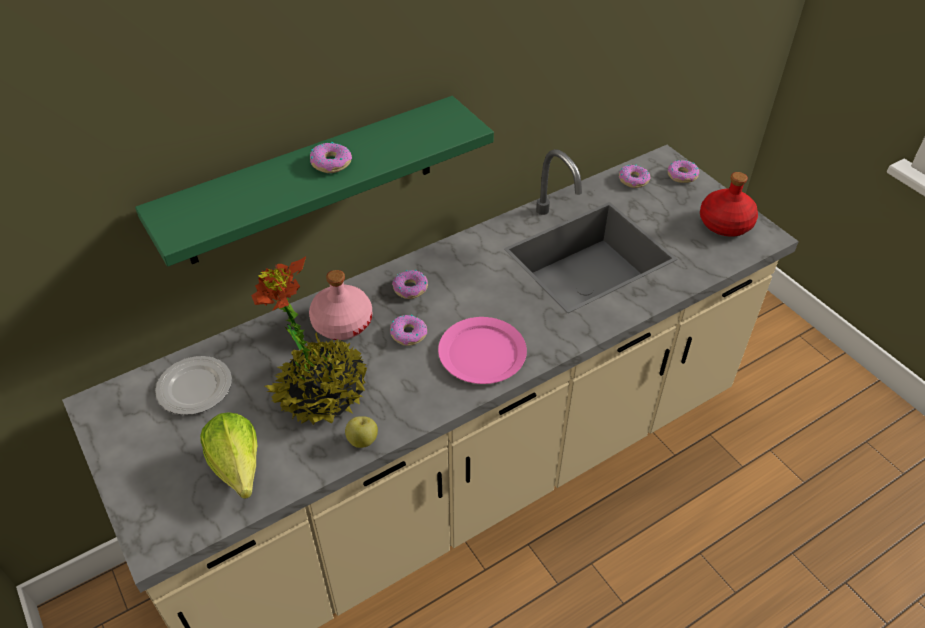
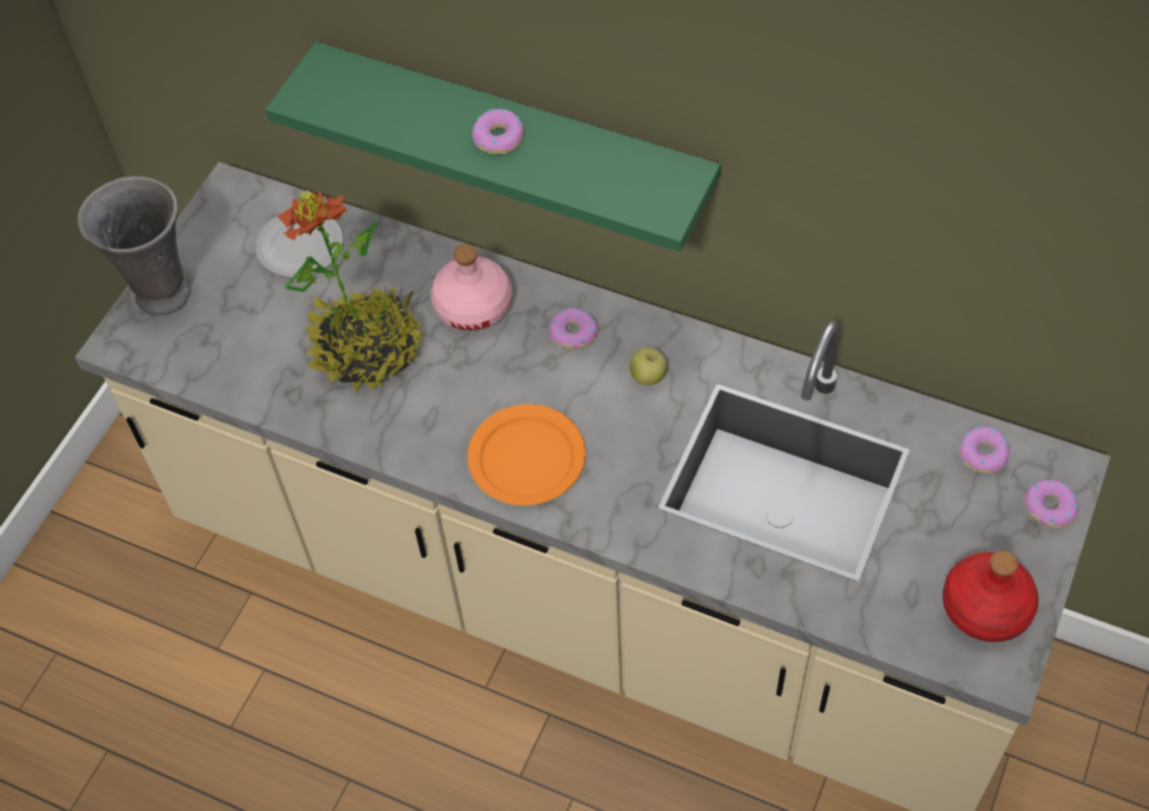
camera: 60 degrees right, 10 degrees up
(142, 493) = (161, 295): none -> grey vase
(238, 474) = (226, 350): lettuce -> none
(362, 440) = (332, 423): apple -> apple (648, 377)
(408, 334) = (503, 374): donut -> none
(483, 353) = (527, 458): pink plate -> orange plate

